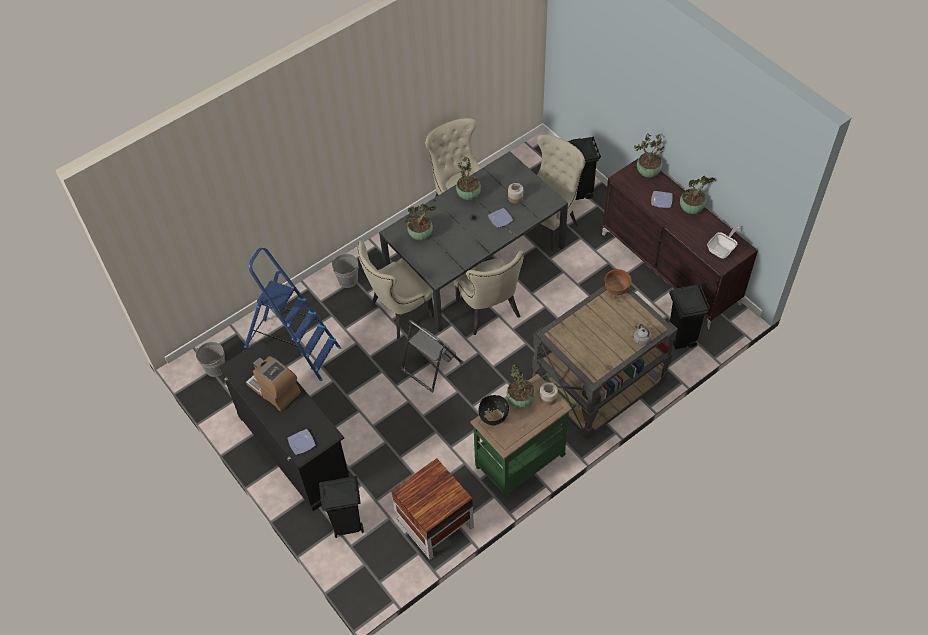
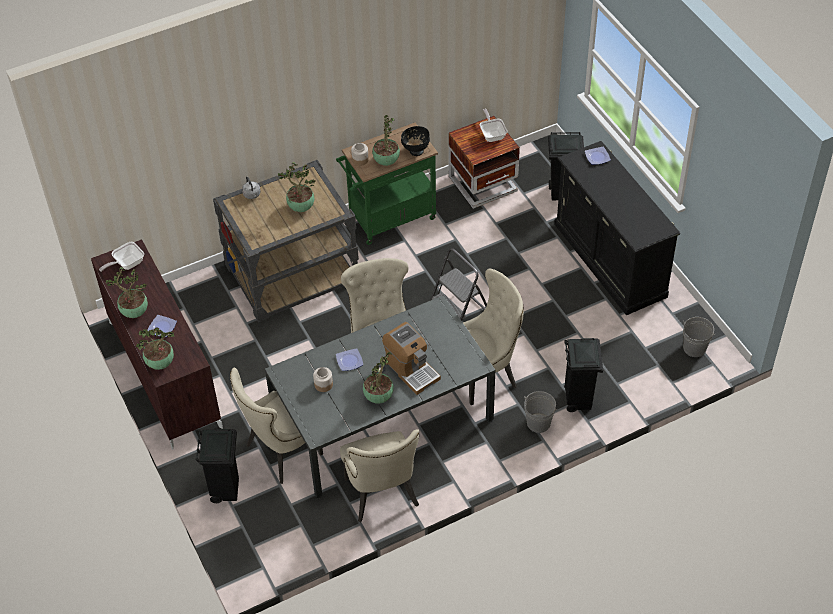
camera: 170 degrees left, 5 degrees down
(274, 389) = (622, 203): coffee machine -> coffee machine (411, 369)
(292, 349) = (608, 354): blue step ladder -> none
(421, 235) = (446, 357): potted plant -> potted plant (300, 207)
(423, 503) = (492, 134): none -> frying pan
(617, 289) = (255, 243): brown bowl -> none
(681, 339) = (190, 299): black trash can -> black trash can (578, 399)

